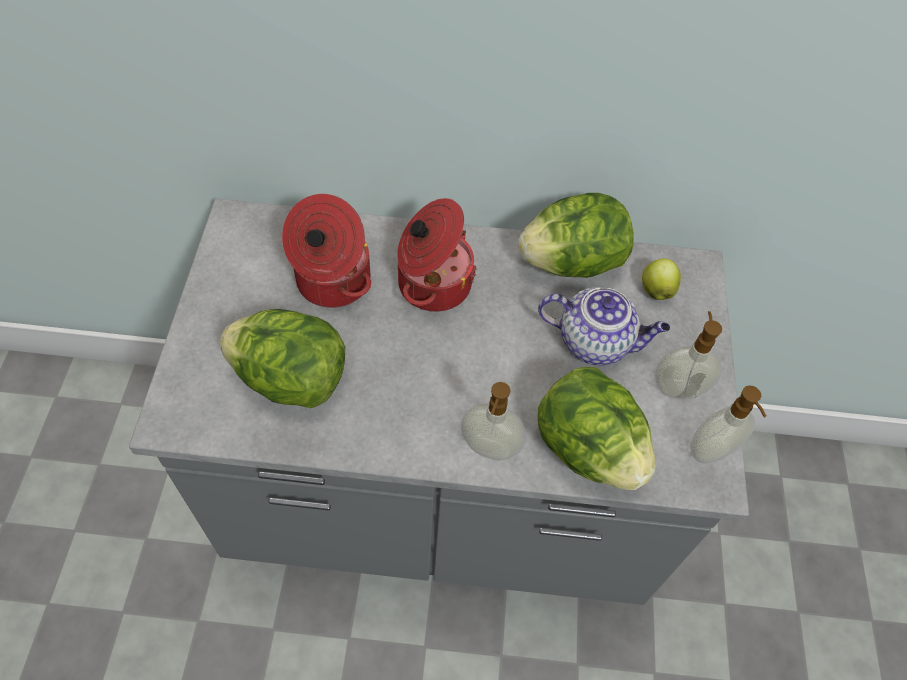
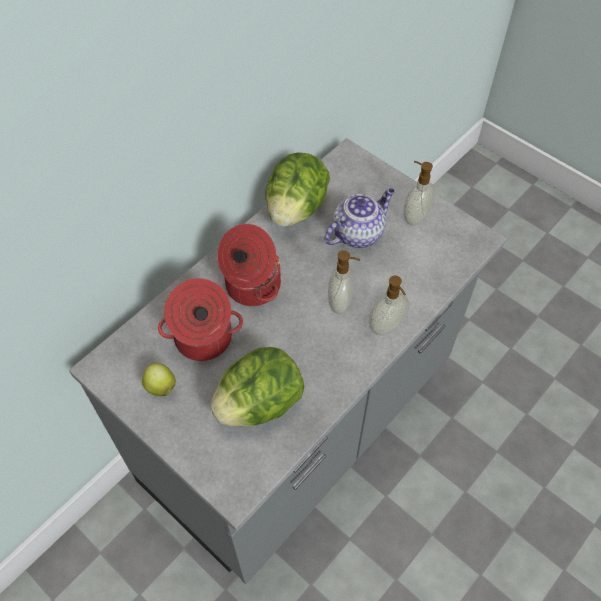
camera: 50 degrees left, 0 degrees up
(588, 448) = (420, 280): lettuce -> none
(656, 290) = (347, 183): apple -> apple (160, 386)
(712, 452) = (462, 228): soap dispenser -> soap dispenser (341, 302)

